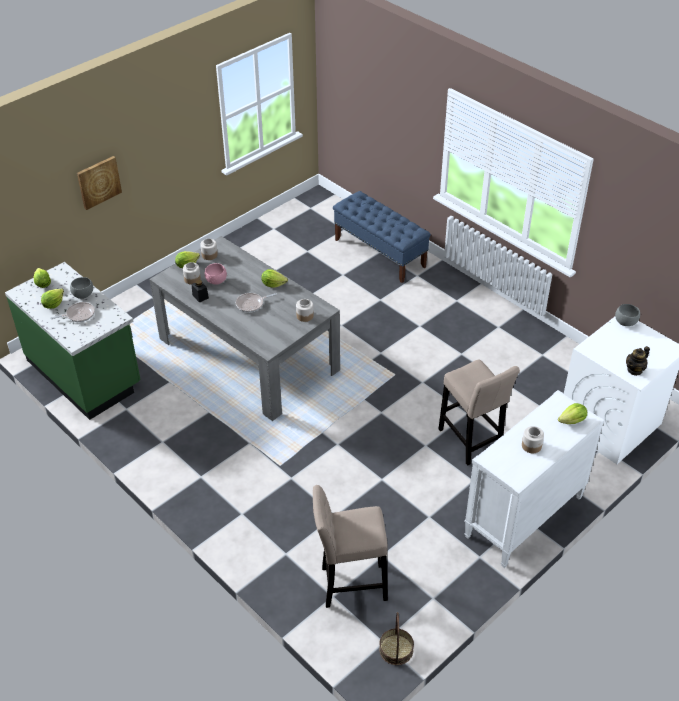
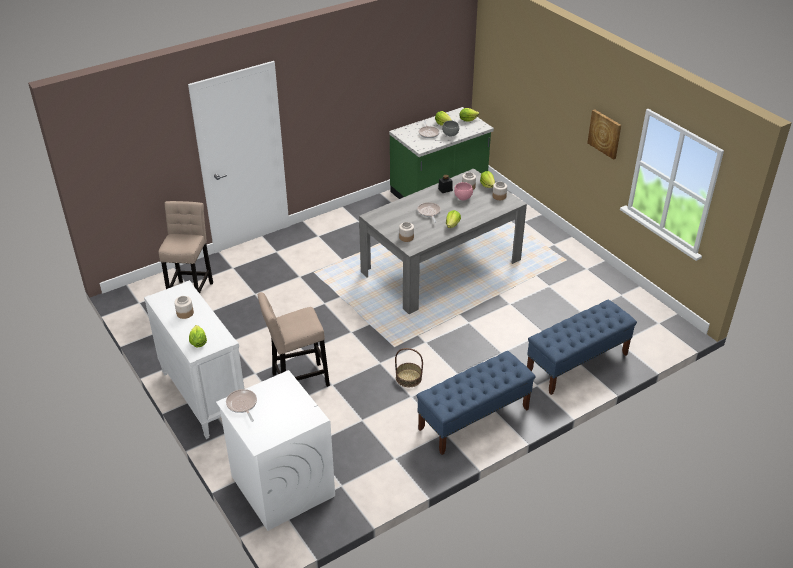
camera: 100 degrees right, 5 degrees down
(98, 182) = (541, 105): picture -> picture (605, 133)
(396, 649) = (130, 307): basket -> basket (408, 378)
(474, 310) = (473, 419): none -> blue bench
(625, 322) = (310, 418): grey bowl -> none
(634, 370) = (242, 405): teapot -> frying pan

